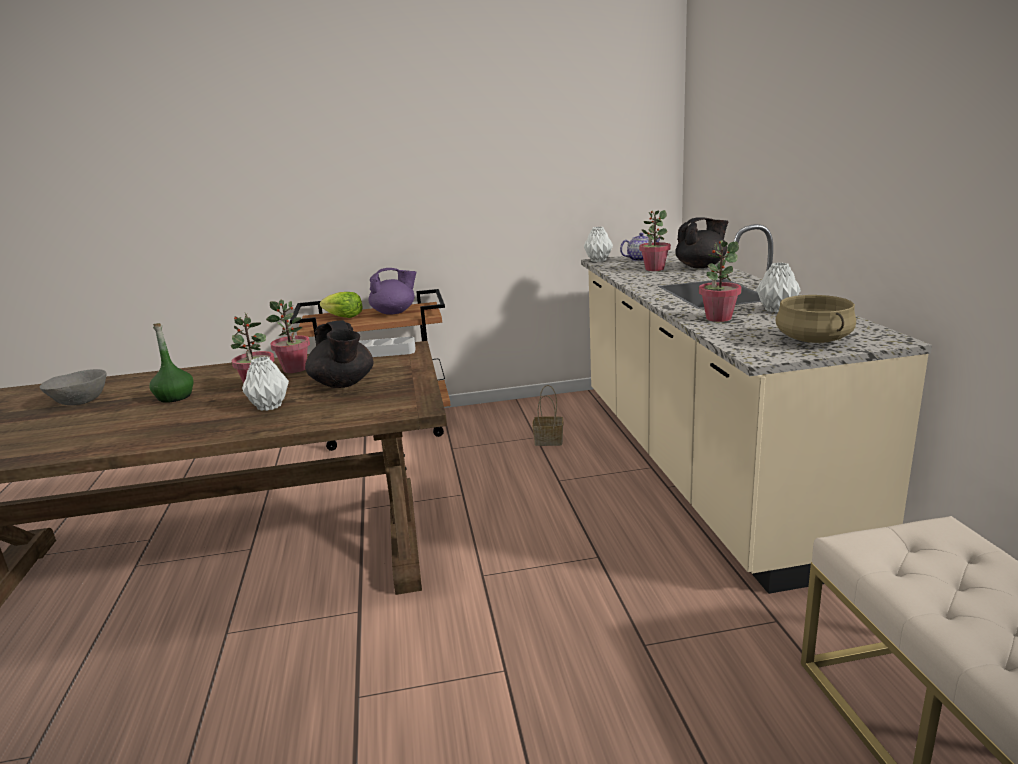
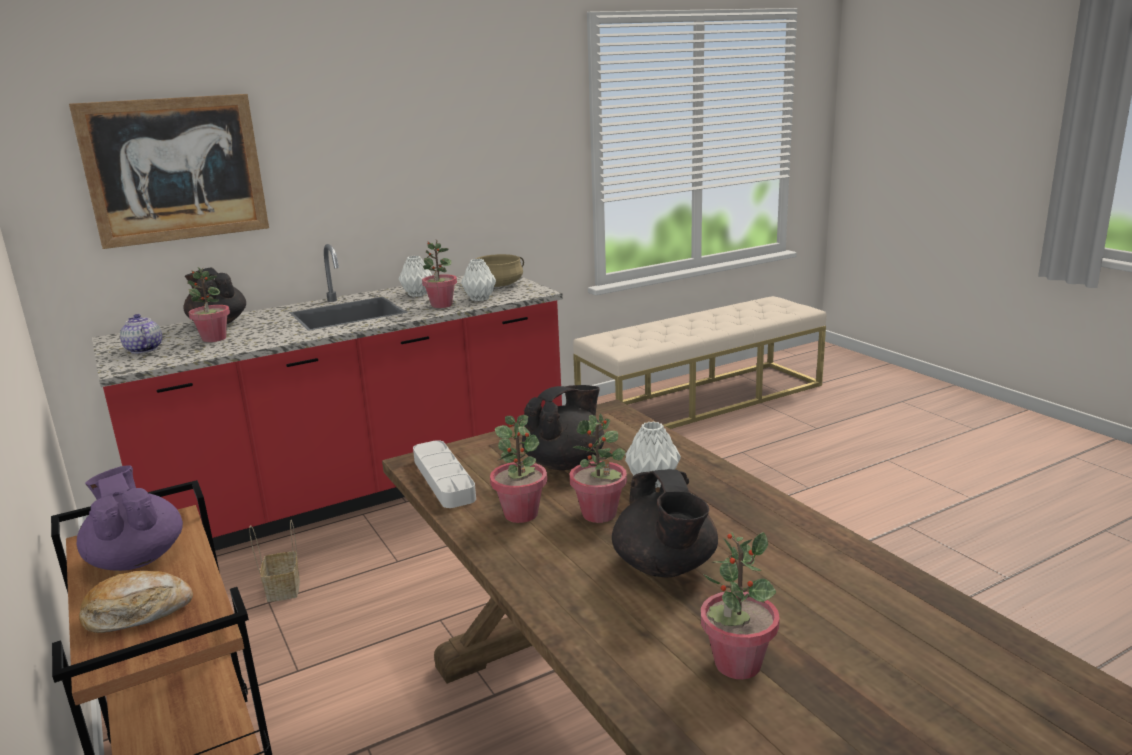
camera: 110 degrees left, 0 degrees up
(81, 401) = (737, 664): grey bowl -> potted plant
(174, 397) = (665, 567): green bottle -> black teapot
(344, 317) = (138, 613): lettuce -> bread
(599, 260) = (123, 368): white vase -> white vase (480, 298)
(702, 467) = (362, 489): beige counter -> red counter
(737, 130) = (175, 169): none -> picture

